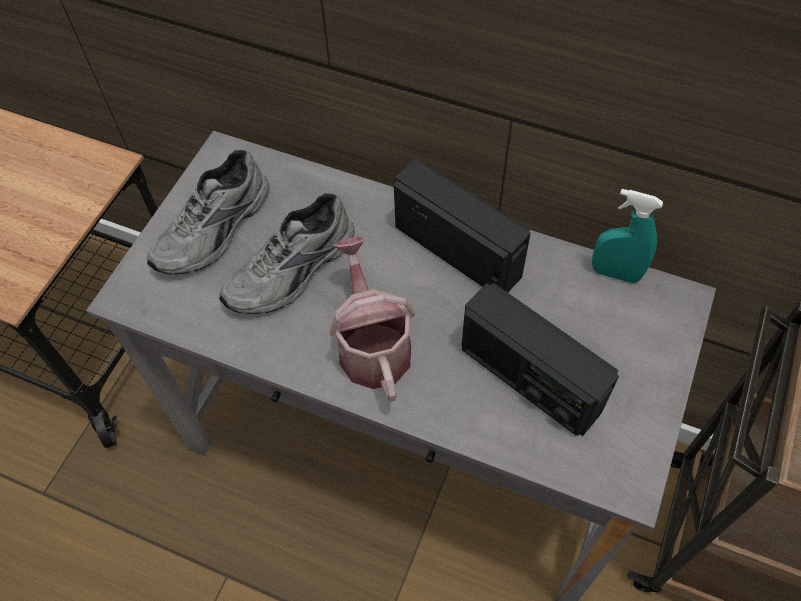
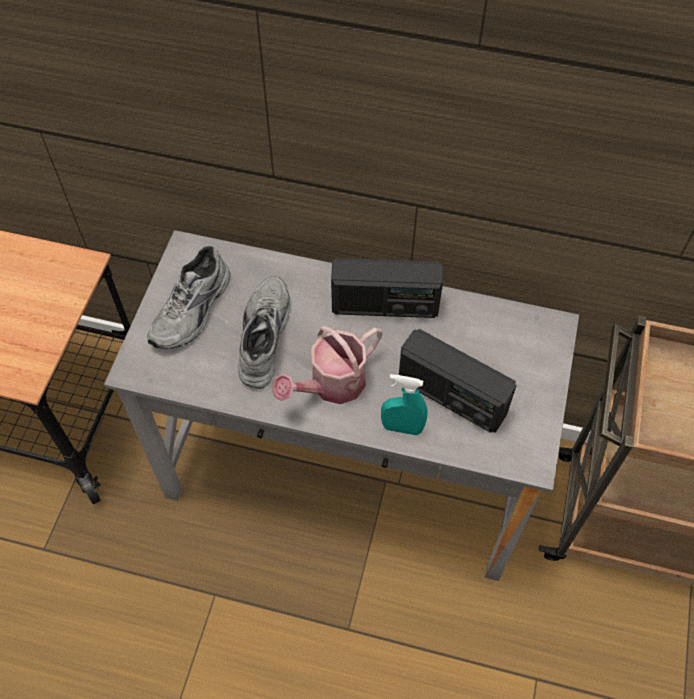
camera: 10 degrees left, 0 degrees up
(294, 271) = (261, 336): grey shoe -> grey shoe turned 150 degrees clockwise
(372, 344) = (331, 385): watering can -> watering can turned 105 degrees counterclockwise
(458, 249) = (385, 305): radio -> radio turned 150 degrees clockwise
(615, 273) = (504, 311): turquoise spray bottle -> turquoise spray bottle (402, 428)

